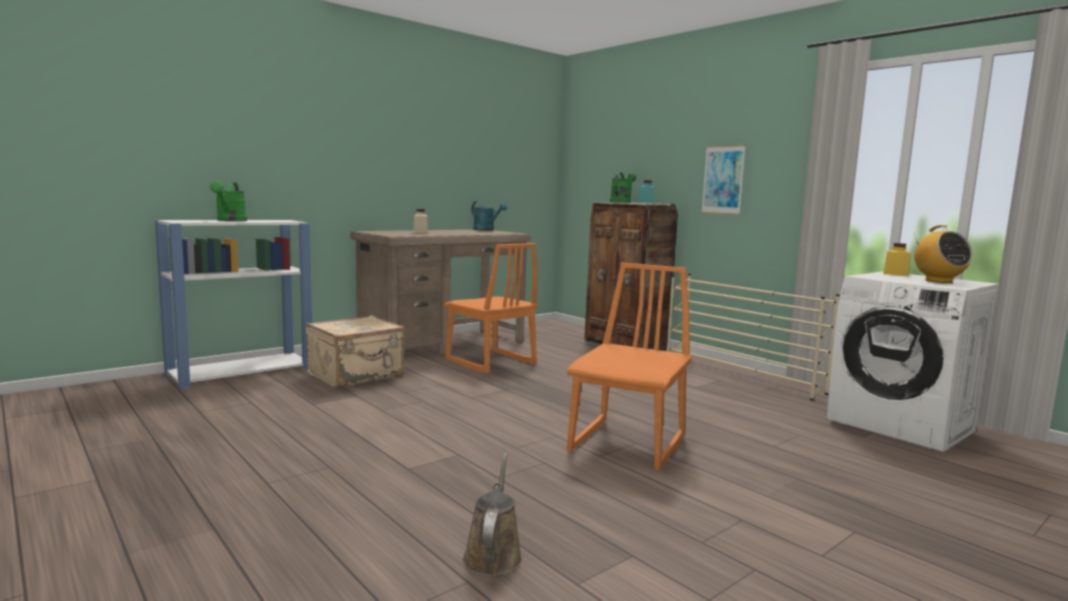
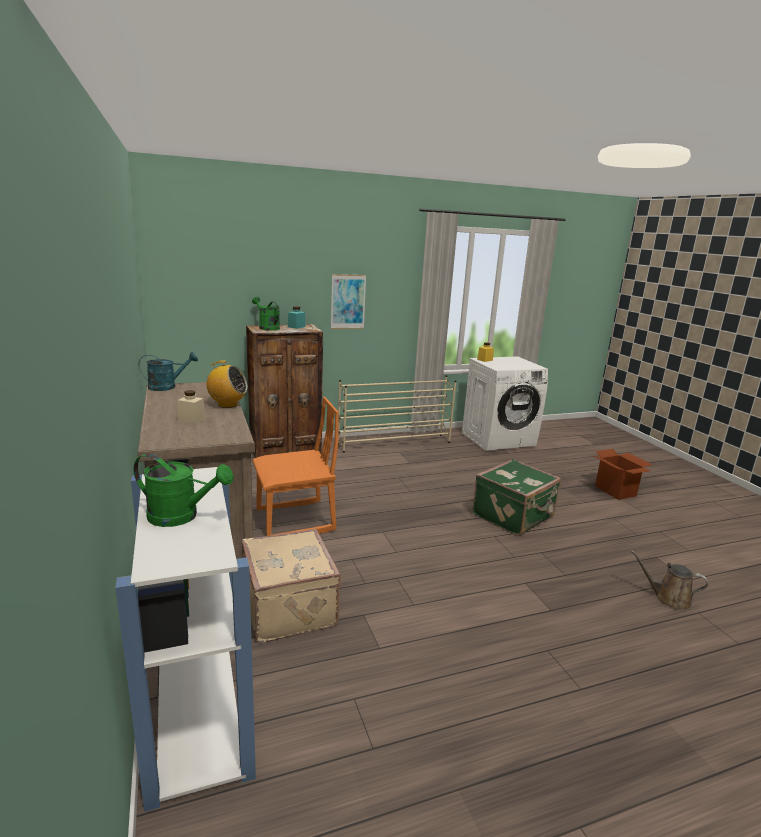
camera: 70 degrees left, 10 degrees up
(629, 445) = (514, 516): orange chair -> green suitcase
(881, 529) = (615, 491): none -> cardboard box
(938, 281) = (514, 362): radio -> radio (227, 404)

